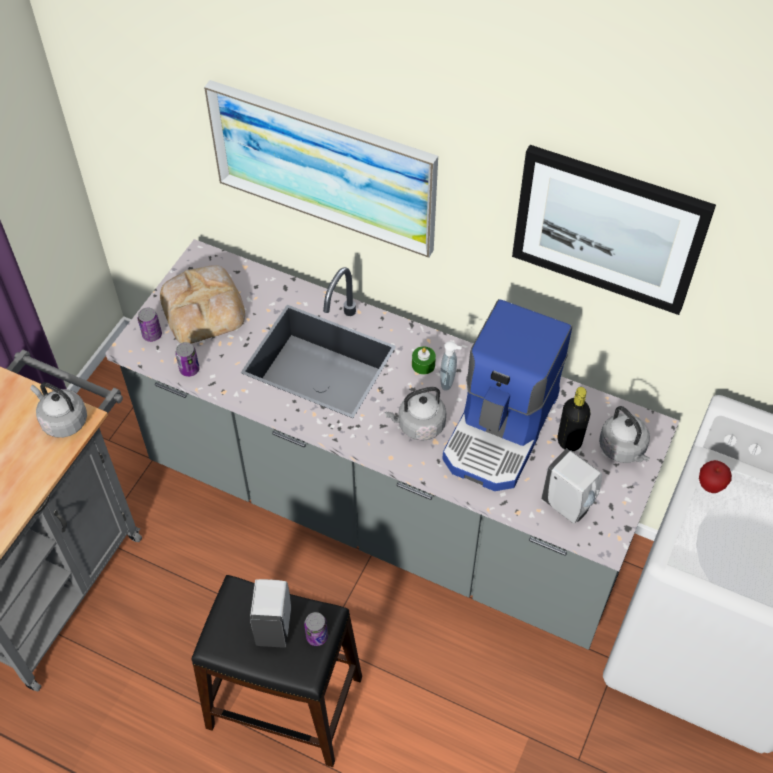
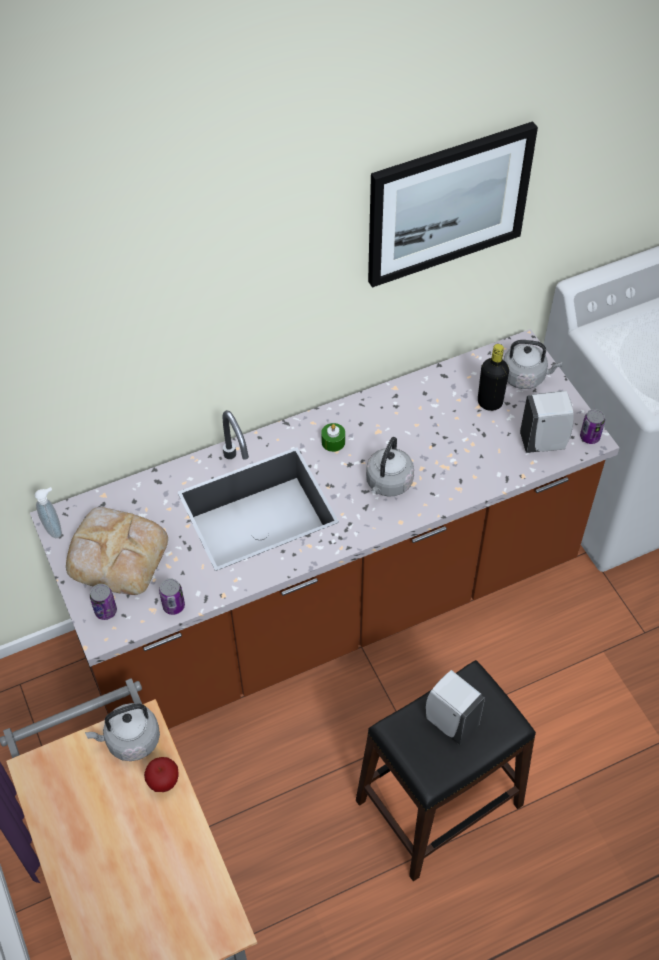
camera: 50 degrees left, 0 degrees up
(317, 636) = (486, 696): can -> can (589, 437)
(324, 166) = (167, 332): picture -> none
(386, 510) = (331, 607): grey counter -> brown counter
(449, 382) = (366, 437): soap dispenser -> soap dispenser (54, 529)
(501, 430) = (442, 435): coffee machine -> none
(710, 486) = (613, 347): apple -> apple (164, 782)

